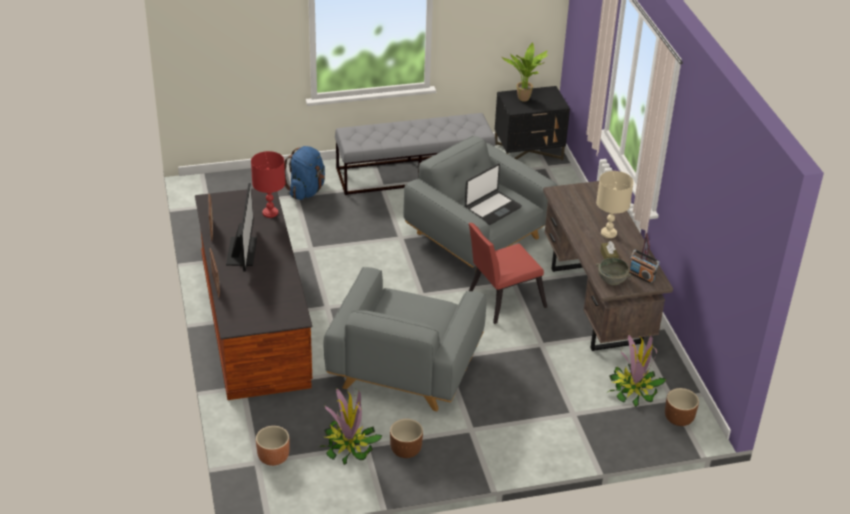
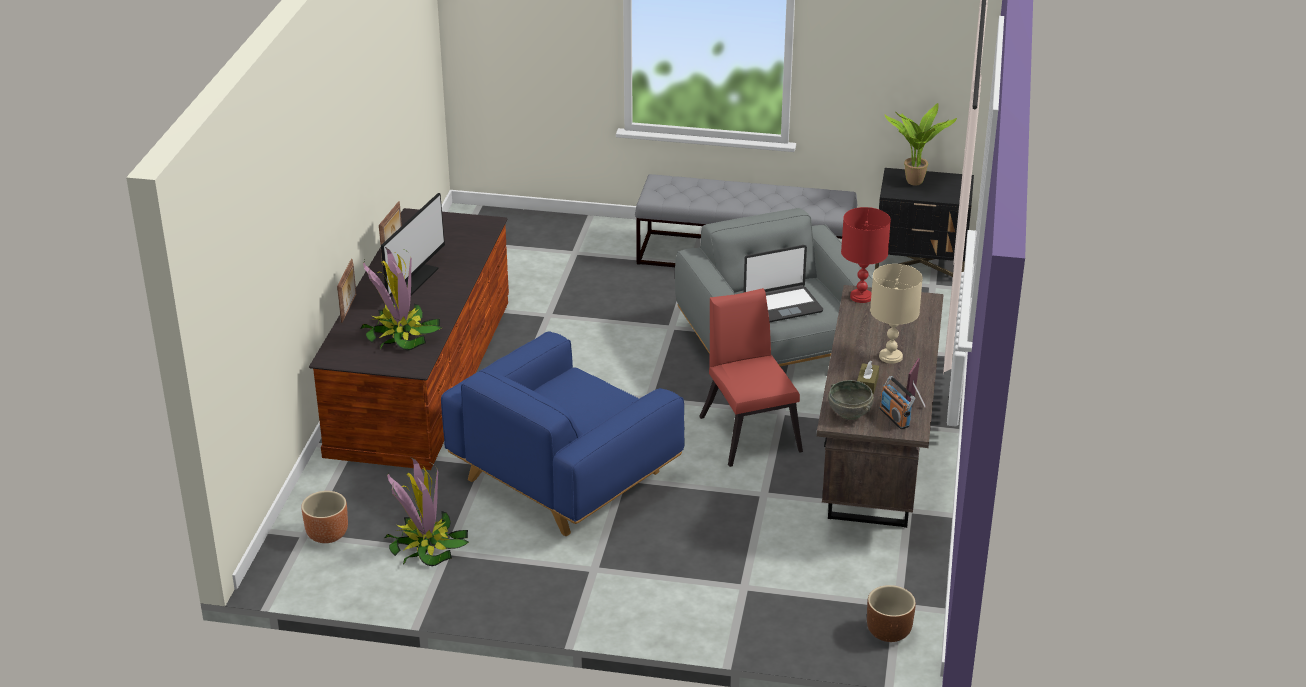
camera: 25 degrees right, 5 degrees down
(270, 212) = (476, 244): red table lamp -> red table lamp (861, 296)
(306, 191) = (591, 249): blue backpack -> none
(405, 366) = (564, 475): grey armchair -> blue armchair
(405, 450) = (492, 570): brown planter -> none
(502, 301) = (749, 430): red chair -> red chair turned 75 degrees clockwise
(633, 390) = (850, 580): potted plant -> potted plant (400, 334)

